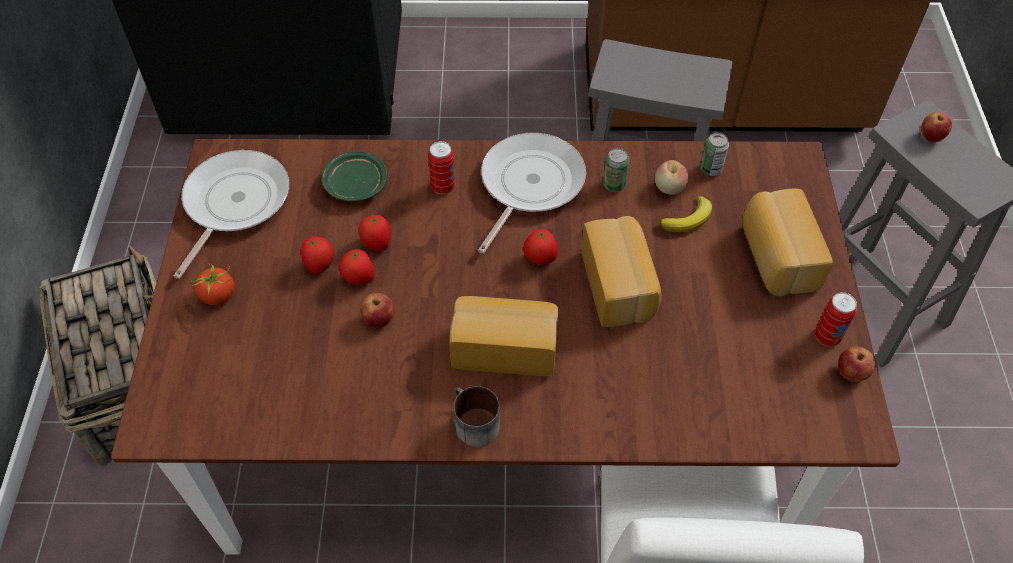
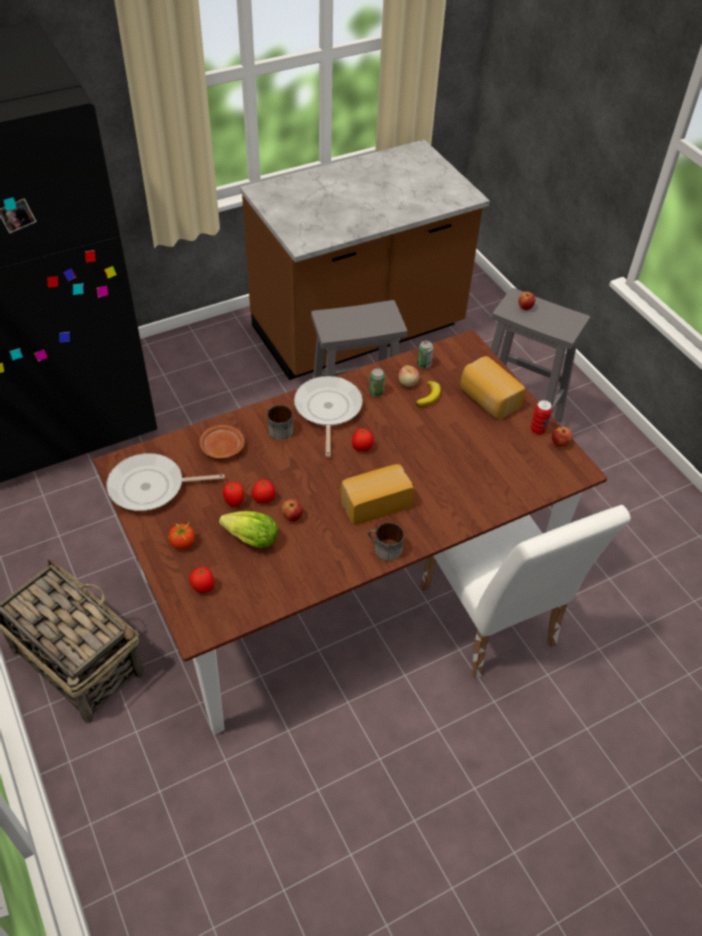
camera: 30 degrees left, 5 degrees down
(234, 204) = (151, 487): frying pan -> frying pan turned 90 degrees counterclockwise
(302, 325) = (248, 538): none -> lettuce
(355, 184) = (222, 447): green plate -> brown plate
(377, 244) = (260, 476): tomato -> tomato (203, 588)
(443, 187) = (277, 429): can -> mug
(620, 285) = (415, 445): bread -> none

